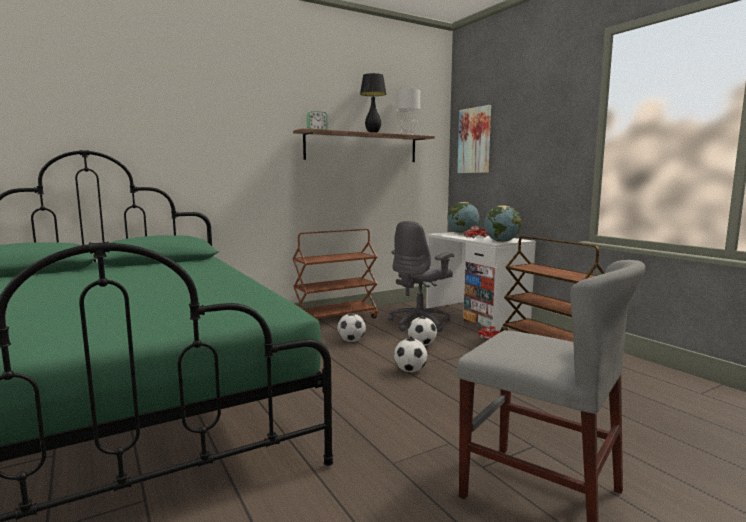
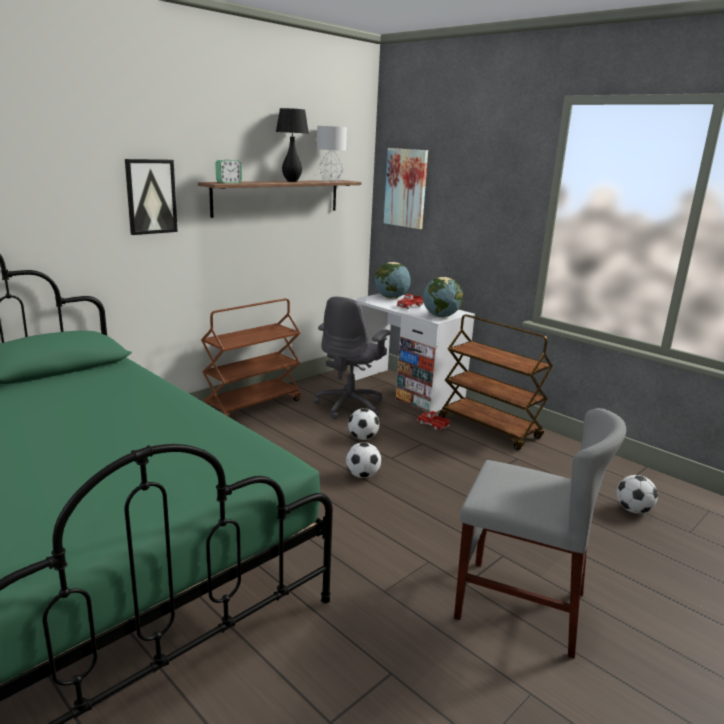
camera: 15 degrees left, 10 degrees up
(254, 139) = (151, 196): none -> picture
(351, 341) = (284, 438): football -> football (633, 510)

